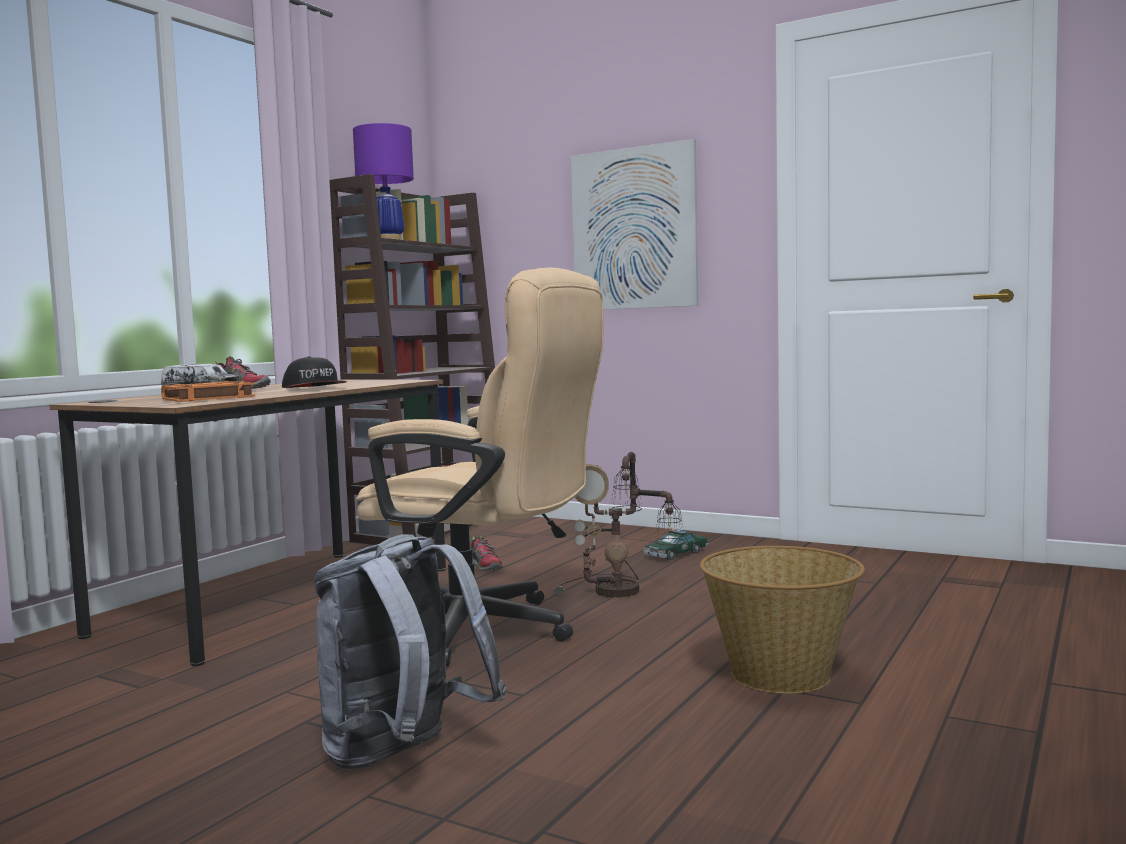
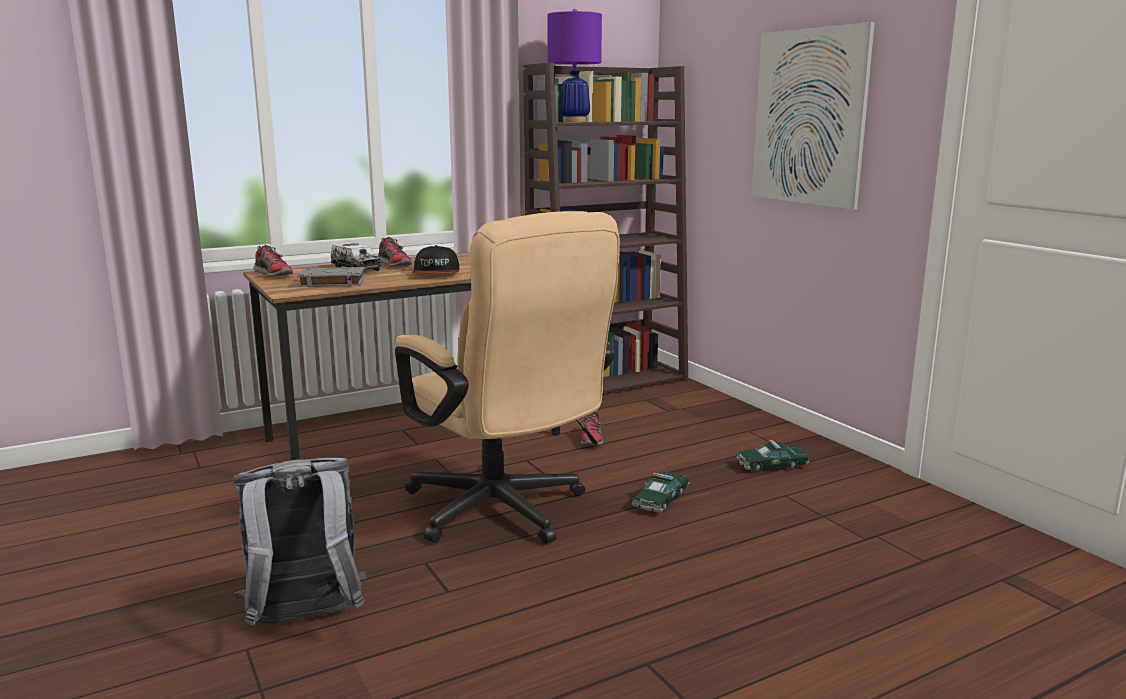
camera: 30 degrees right, 10 degrees up
(107, 401) = (274, 274): none -> shoe
(207, 398) = (331, 282): orange book -> grey book
(620, 592) = (661, 500): table lamp -> toy car
(781, 674) = (668, 646): basket -> none

